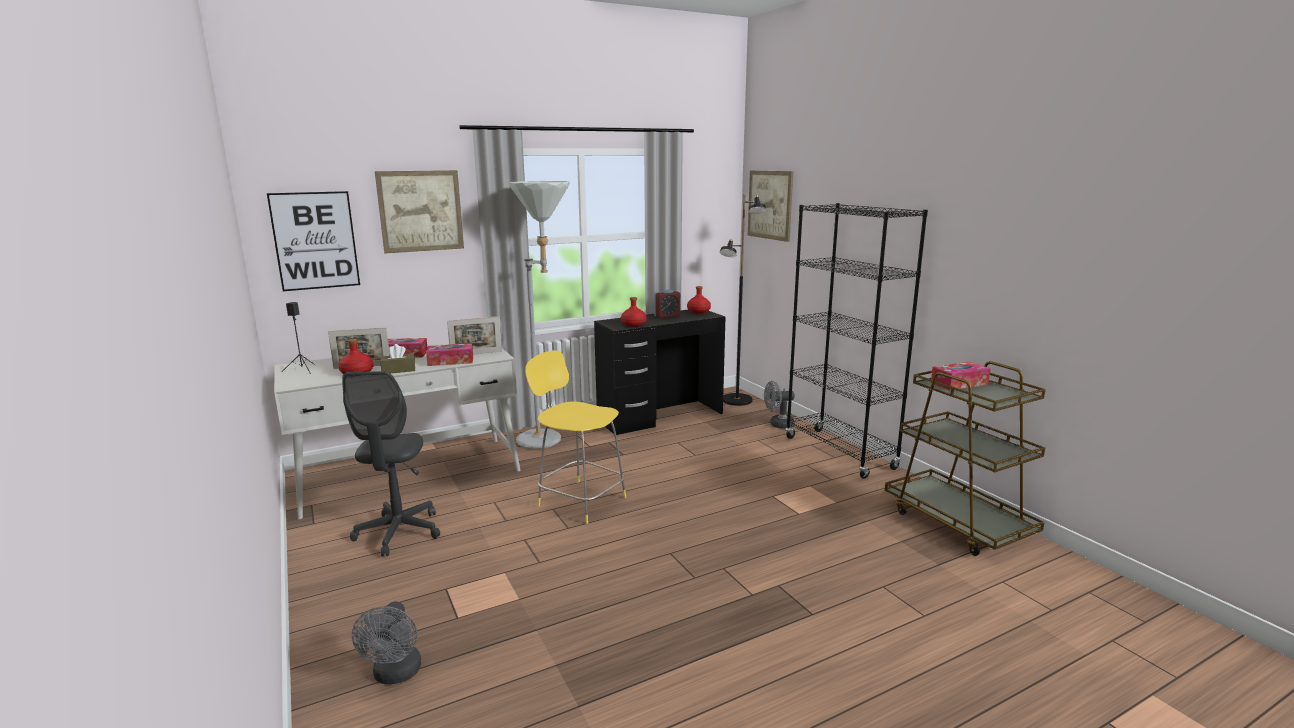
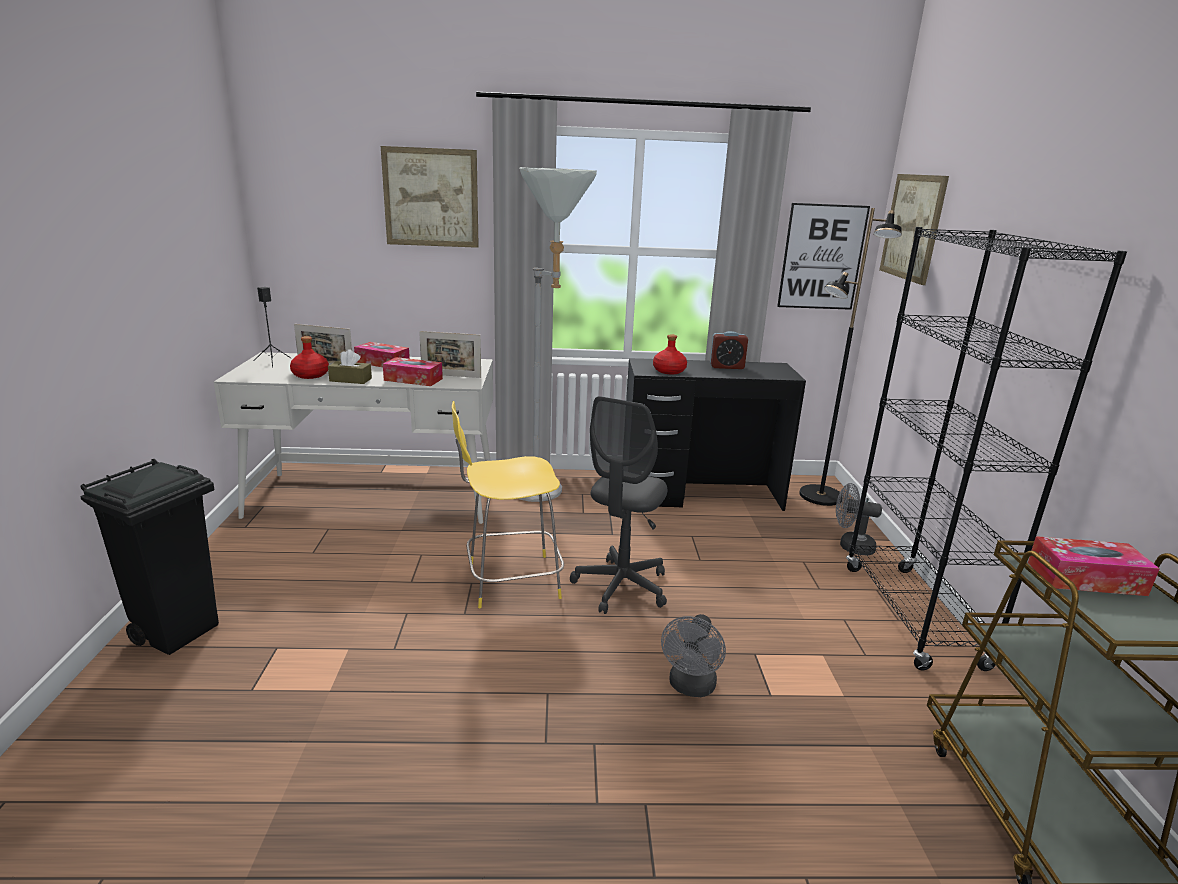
camera: 25 degrees right, 5 degrees up
(315, 241) = (315, 222): picture -> picture (822, 257)
(347, 605) = (179, 632): none -> black trash can
(396, 675) = (132, 739): grey fan -> grey fan (690, 687)
(399, 532) = (302, 562): grey office chair -> grey office chair (621, 587)
(579, 500) = (509, 581): yellow chair -> yellow chair turned 75 degrees counterclockwise
(699, 311) = (777, 368): red bottle -> none

